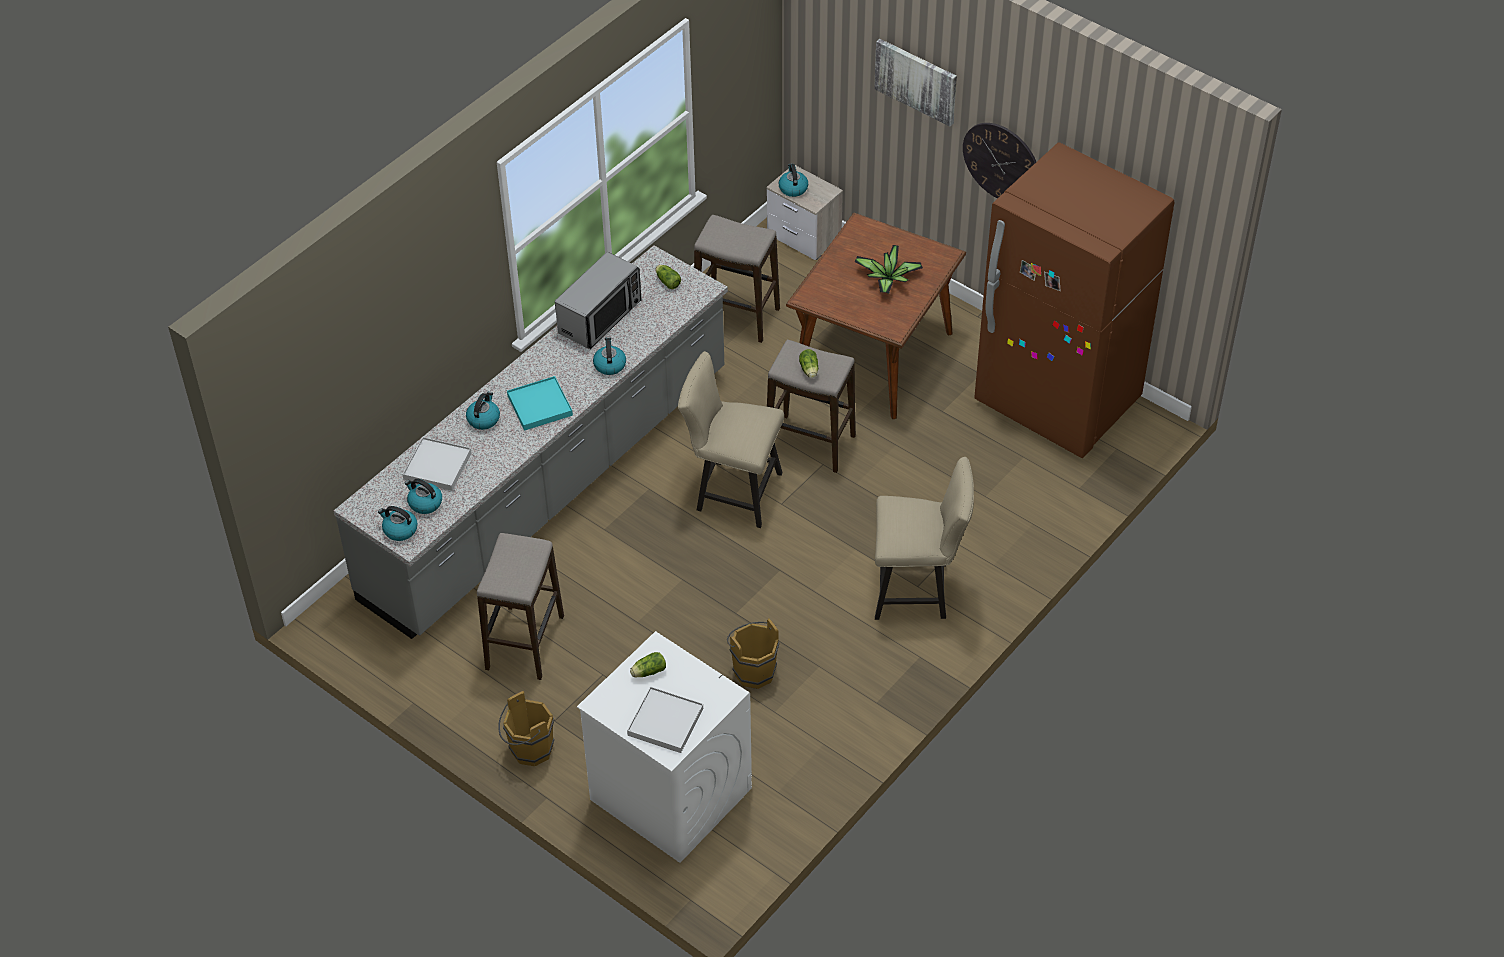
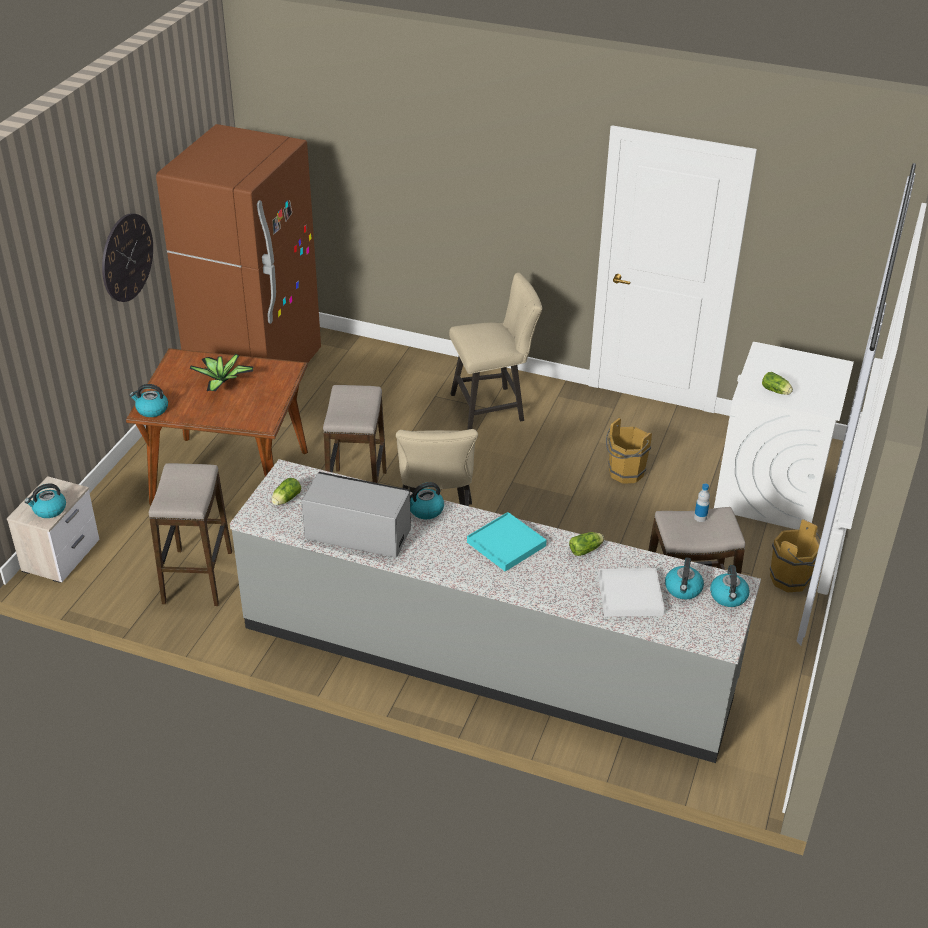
camera: 110 degrees left, 10 degrees down
(483, 419) = (546, 580): kettle -> kettle (151, 410)
(525, 570) = (700, 517): none -> bottle
(665, 722) = (814, 373): white tray -> none
(809, 370) = (360, 405): lettuce -> lettuce (586, 549)
(916, 81) = (59, 266): picture -> none
(918, 590) = (493, 407): beige chair -> beige chair turned 90 degrees clockwise

